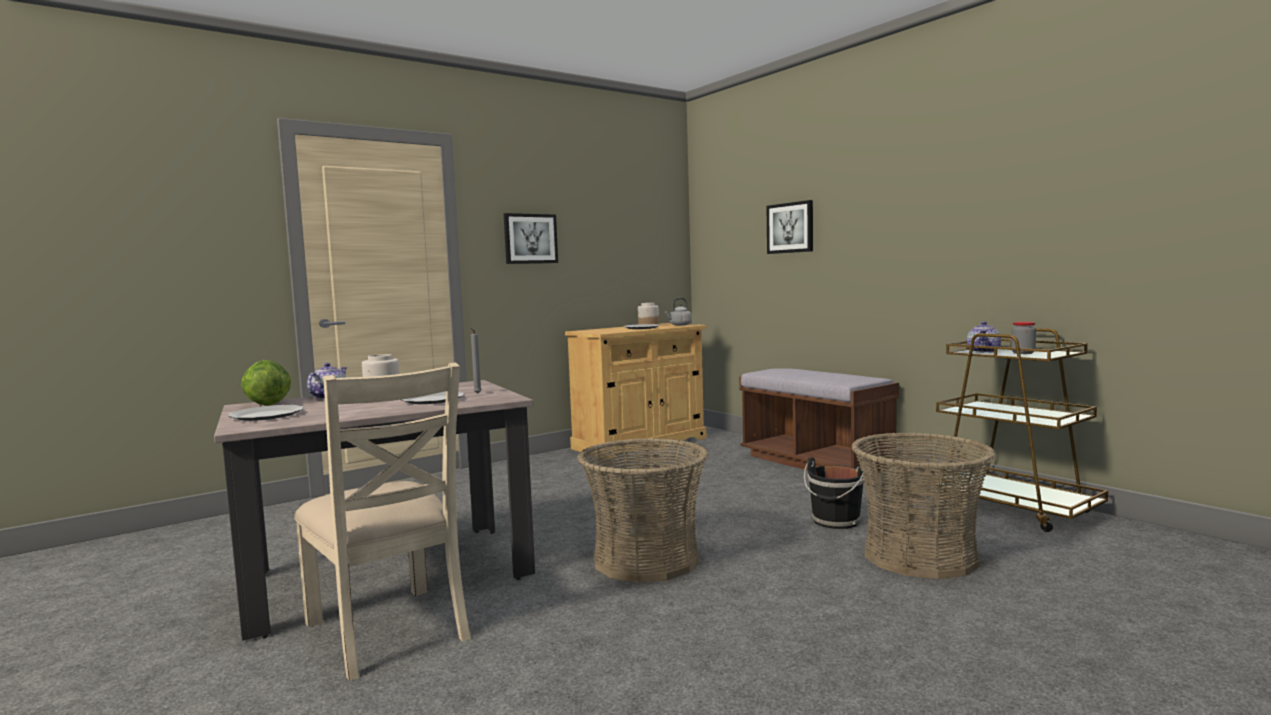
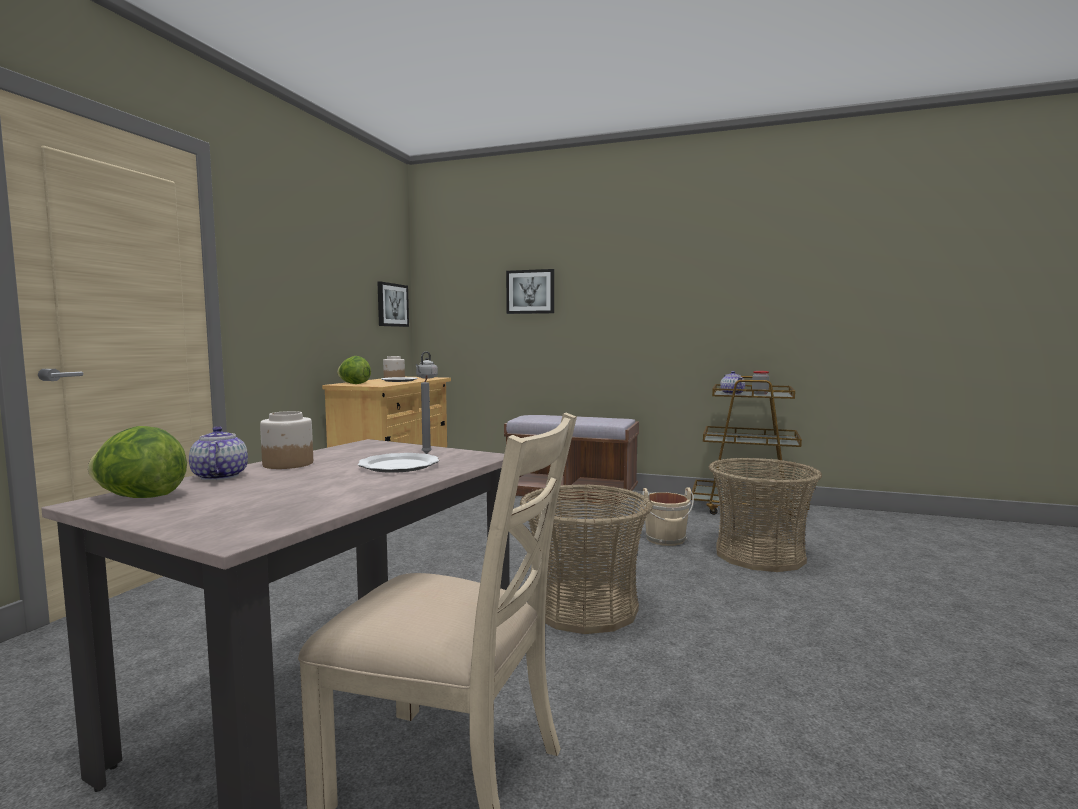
camera: 35 degrees left, 0 degrees up
(265, 415) = (207, 513): plate -> none
(530, 239) = (288, 281): picture -> picture (392, 305)
(591, 330) = (354, 384): none -> lettuce
(835, 522) = (666, 540): black bucket -> beige bucket

